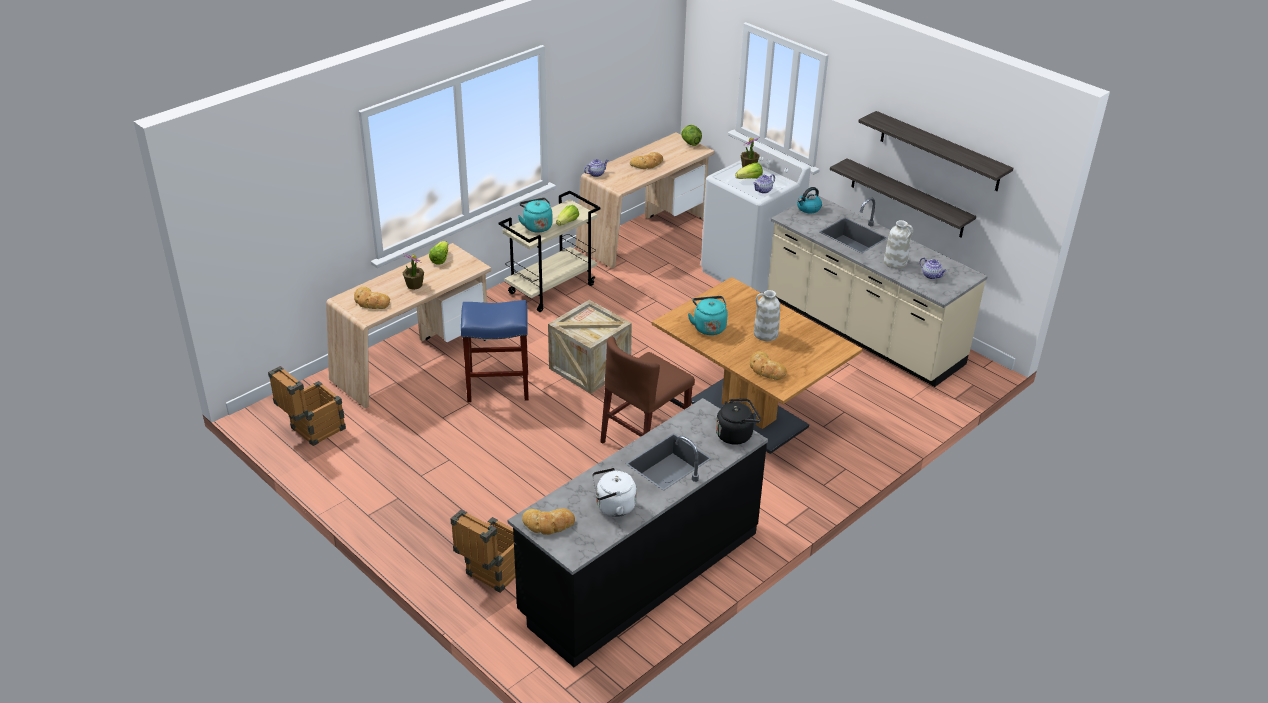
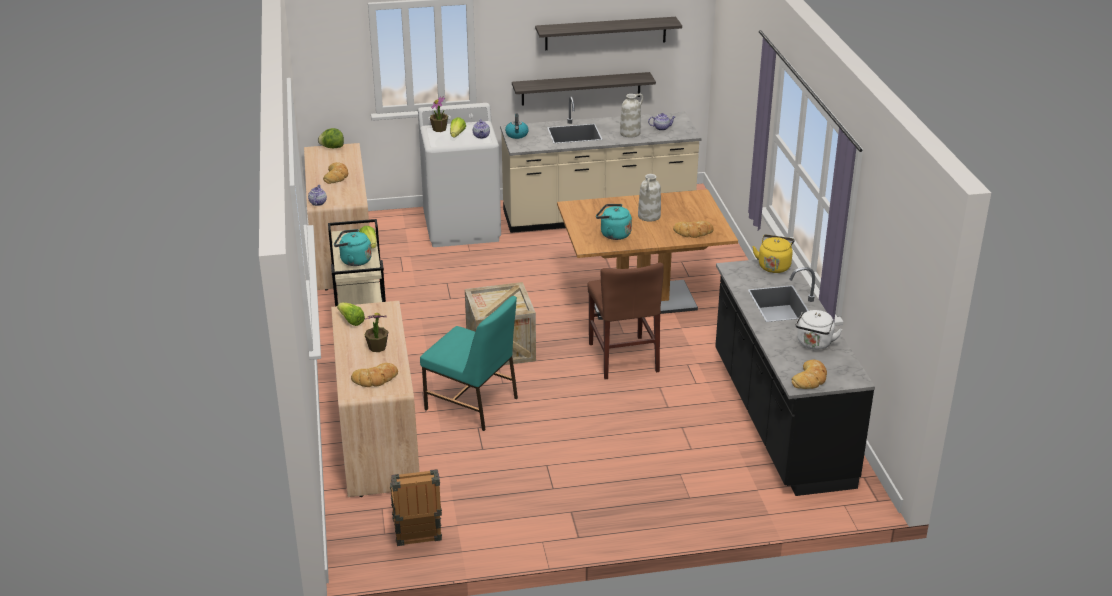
camera: 55 degrees left, 5 degrees down
(491, 574) = (718, 492): crate -> none
(497, 387) = (472, 404): blue stool -> turquoise chair
(736, 434) = (774, 266): black kettle -> yellow kettle

